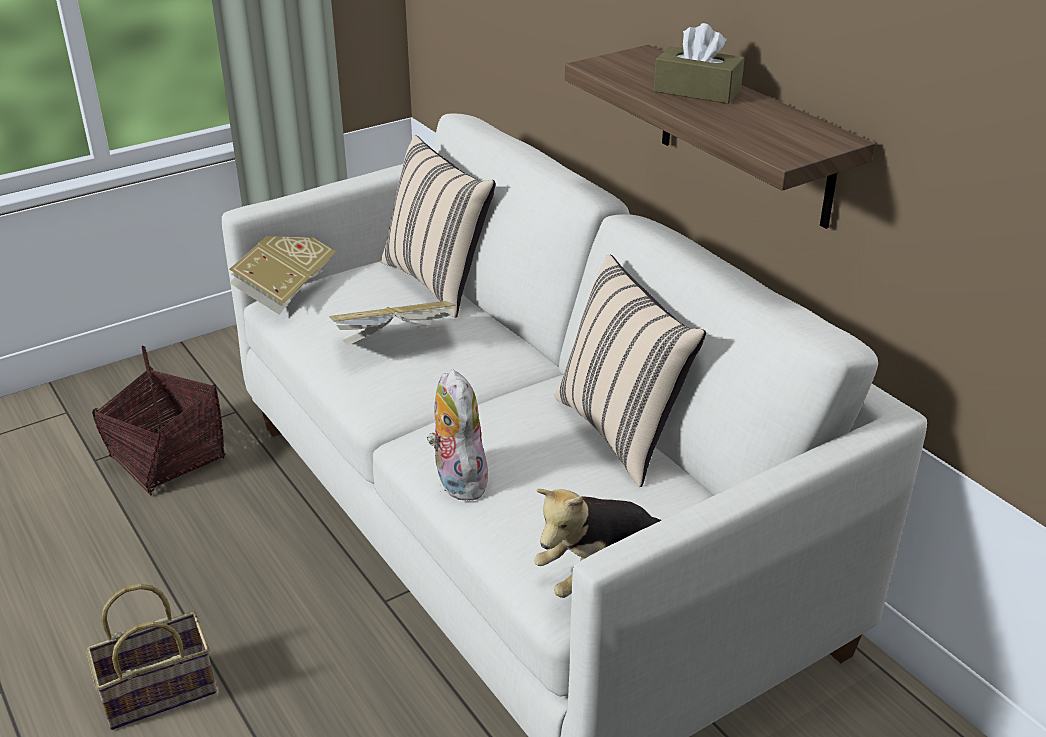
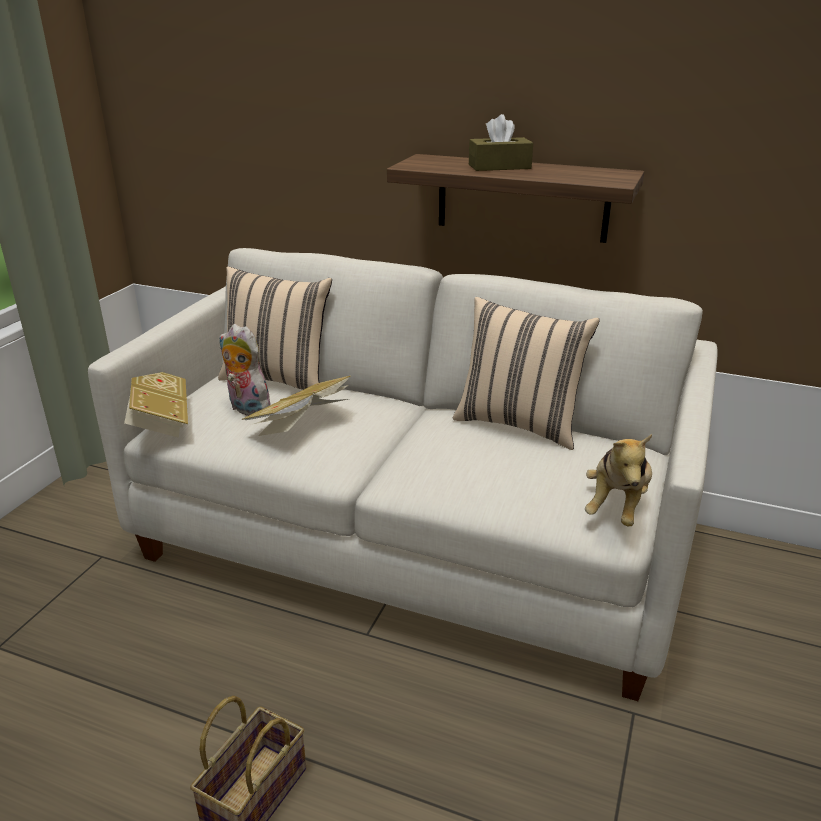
camera: 35 degrees left, 5 degrees down
(168, 458) = (73, 615): basket -> none
(457, 480) = (457, 492): plush toy -> plush toy (246, 408)

